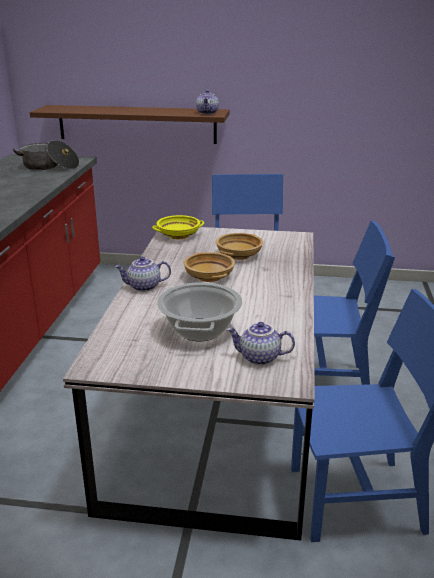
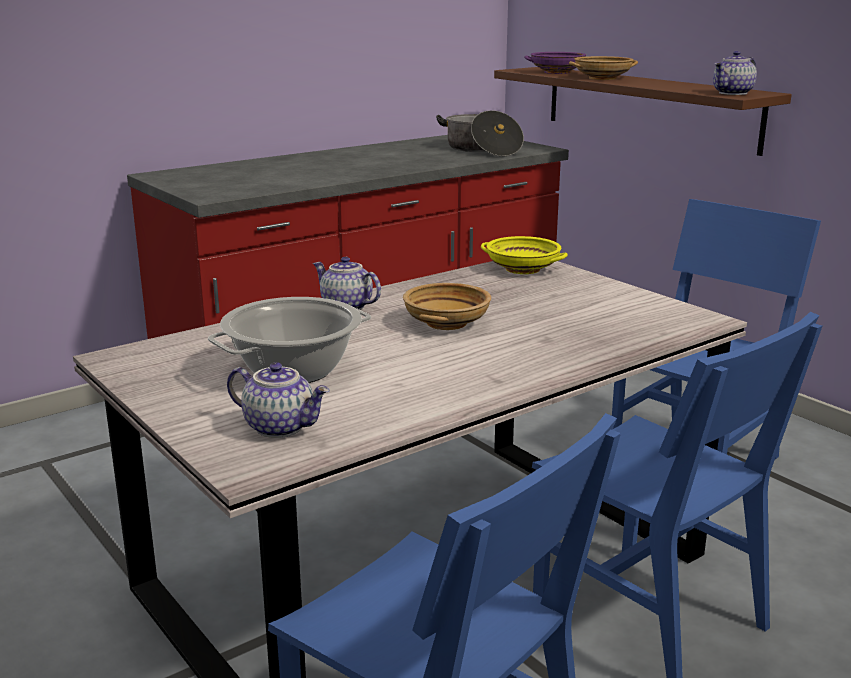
camera: 45 degrees right, 5 degrees down
(74, 109) = (556, 72): none -> purple bowl
(239, 255) = (548, 313): beige bowl -> beige bowl (602, 78)
(259, 358) = (281, 427): teapot -> teapot turned 150 degrees clockwise

